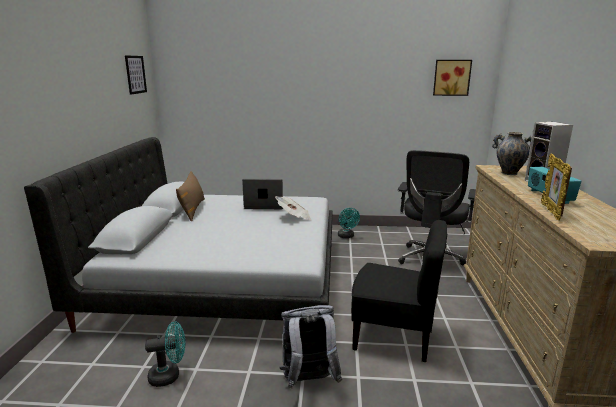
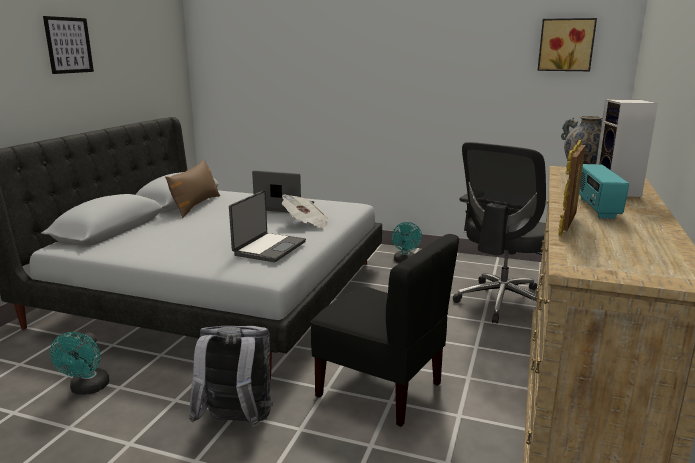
camera: 15 degrees right, 0 degrees up
(135, 74) = (155, 40): picture -> picture (68, 45)
(169, 375) = (87, 389): turquoise fan -> turquoise fan turned 90 degrees clockwise
(287, 241) = (269, 248): none -> laptop

